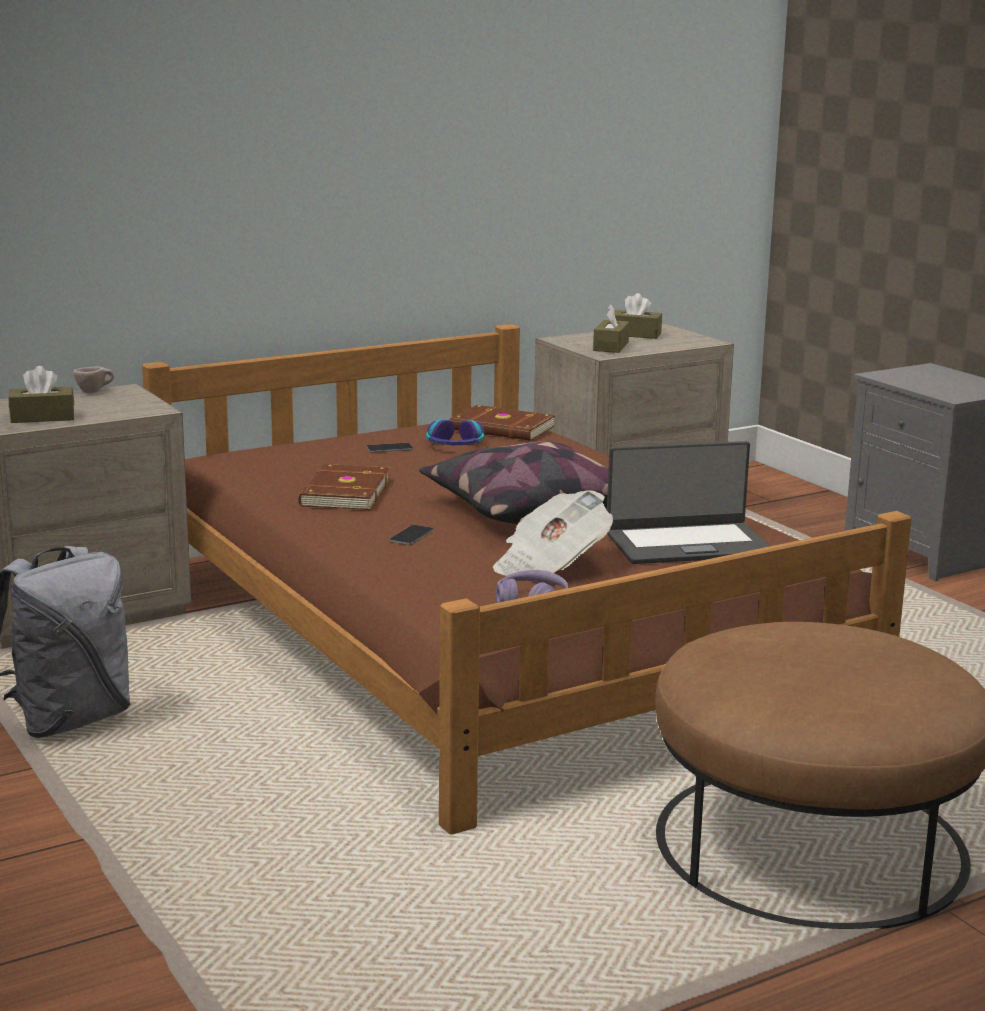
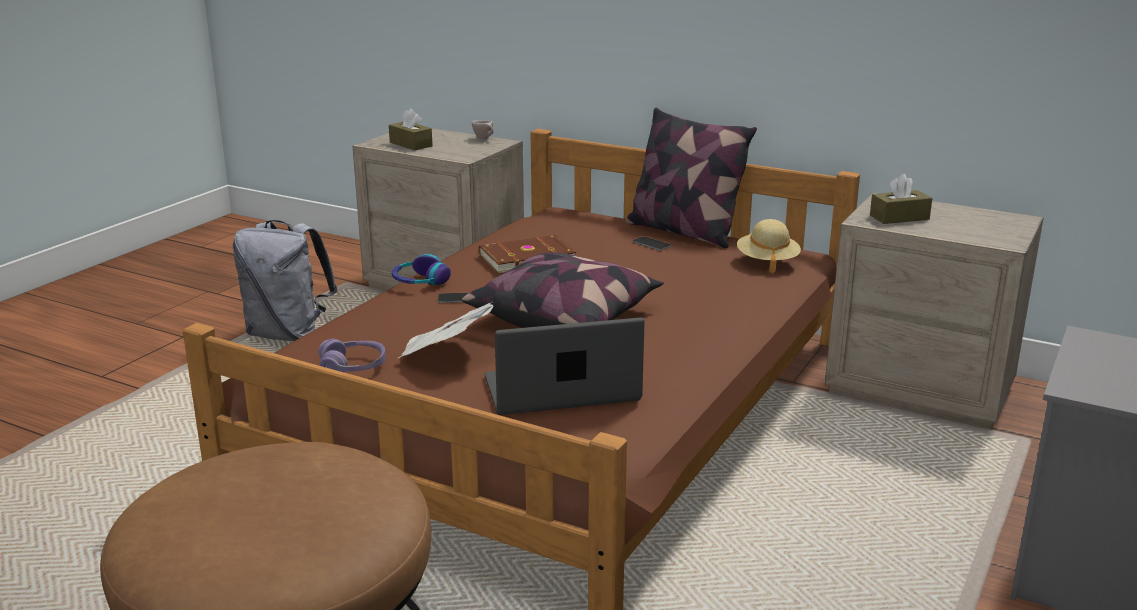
camera: 60 degrees right, 5 degrees up
(367, 434) = (684, 231): none -> pillow
(454, 446) = (693, 259): headphones -> headphones (420, 281)
(502, 429) = (767, 261): brown book -> beige hat
(635, 334) = (966, 216): brown tissue box -> none
(687, 544) = (562, 391): laptop -> laptop turned 120 degrees clockwise

